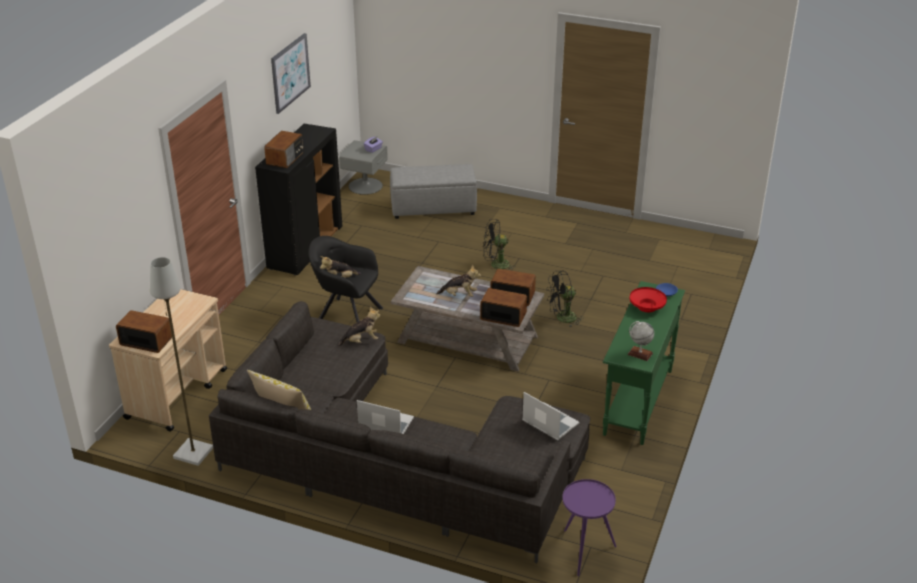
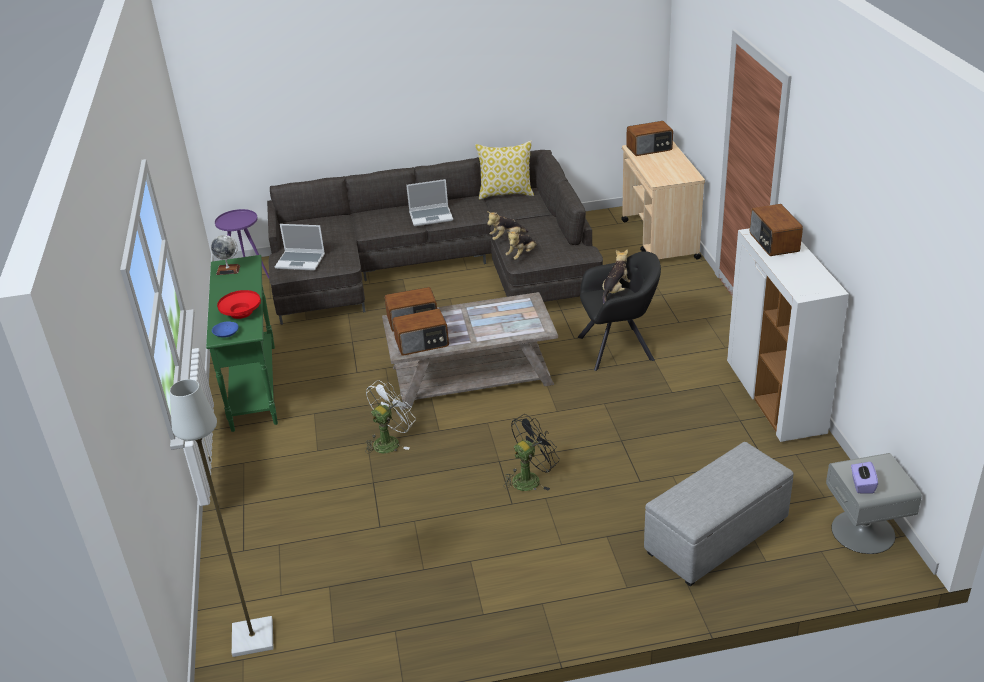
camera: 150 degrees right, 0 degrees up
(192, 453) = (587, 218): grey floor lamp -> grey floor lamp (253, 637)
(290, 73) = (858, 202): picture -> none
(305, 248) = (775, 398): black cabinet -> white cabinet
(459, 295) = (478, 322): plush toy -> plush toy (506, 238)
(562, 319) = (390, 441): black fan -> white fan

